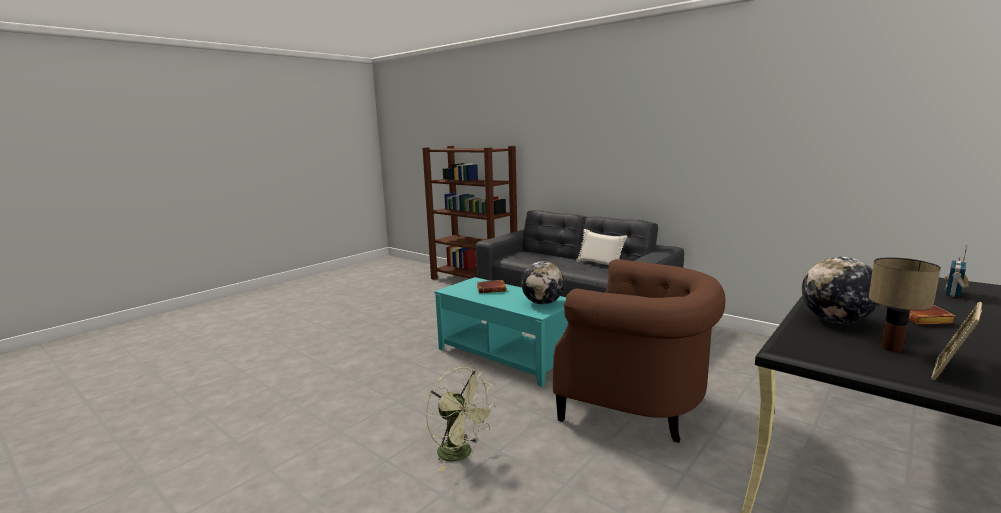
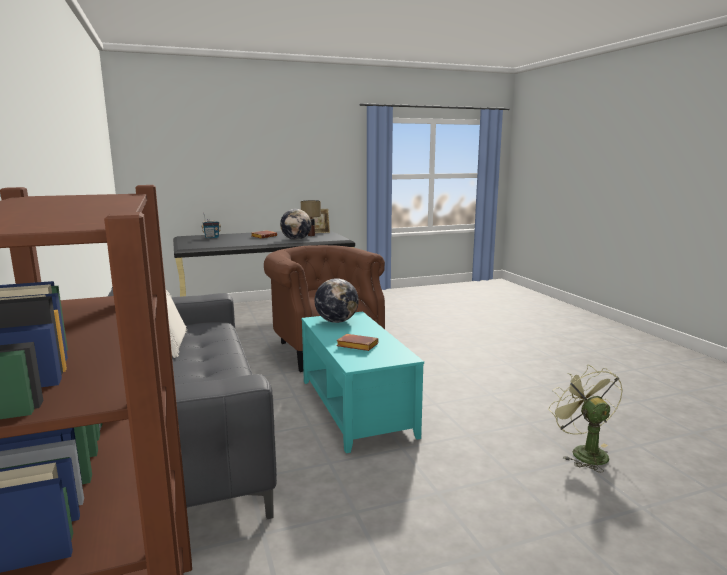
camera: 150 degrees left, 0 degrees up
(461, 454) = (458, 355): green fan -> green fan (583, 452)

